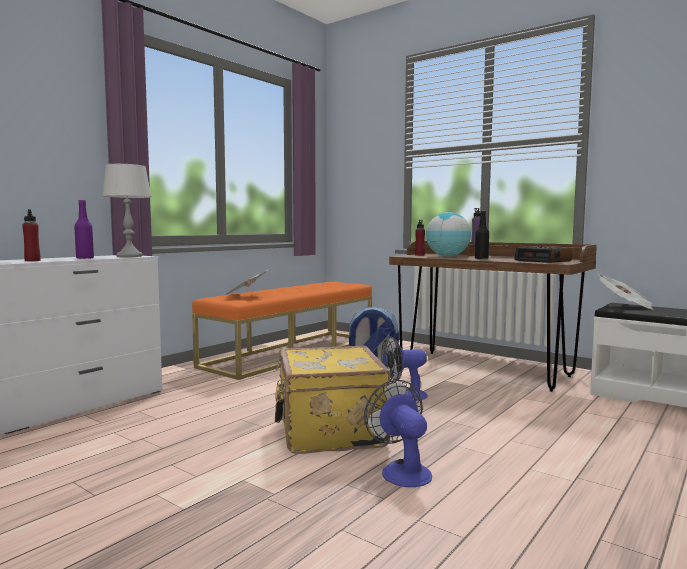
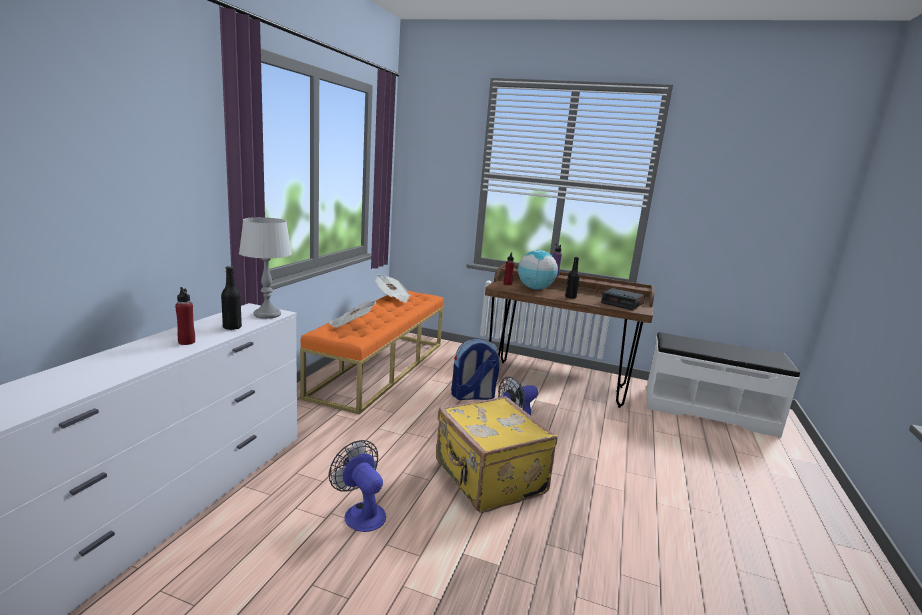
camera: 20 degrees left, 10 degrees up
(85, 258) = (232, 327): purple bottle -> black bottle
(402, 470) = (574, 520): fan -> fan (361, 512)
(625, 306) = (675, 340): newspaper -> newspaper (393, 298)

